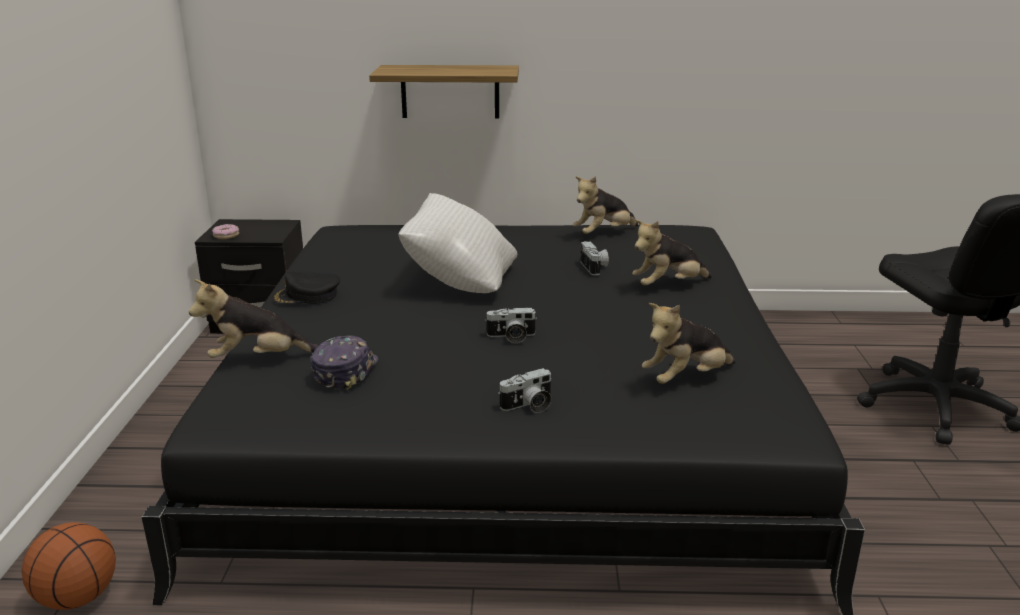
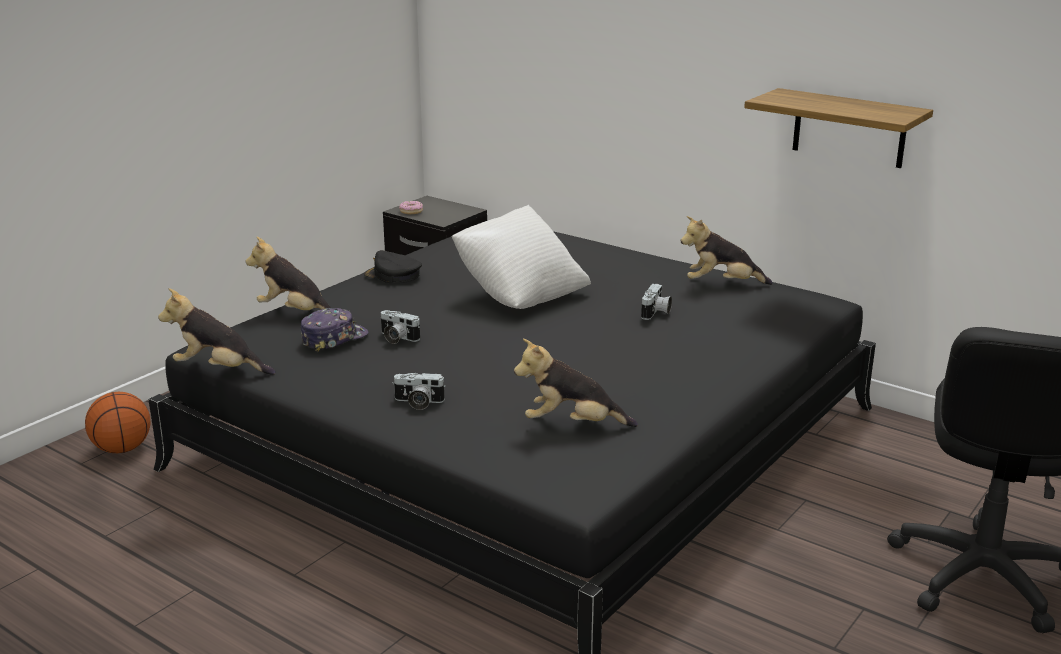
camera: 35 degrees right, 0 degrees up
(450, 91) = (620, 107): shelf -> shelf (849, 128)
(511, 337) = (486, 349): camera -> camera (397, 338)
(668, 286) = (700, 347): plush toy -> plush toy (219, 369)

